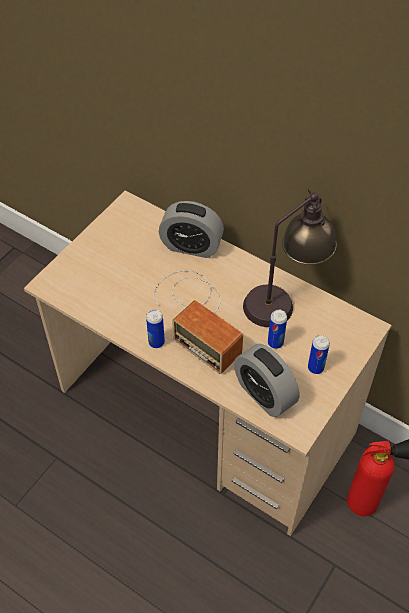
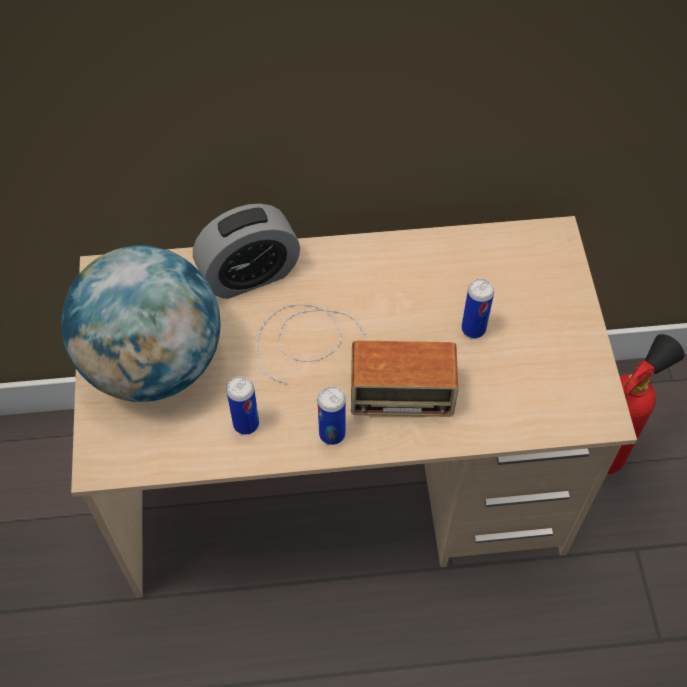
camera: 40 degrees left, 5 degrees up
(109, 257) = (153, 364): none -> globe
(264, 394) = (523, 402): alarm clock -> none
(284, 299) = (430, 266): table lamp -> none
(315, 368) = (547, 327): can -> can (246, 424)

